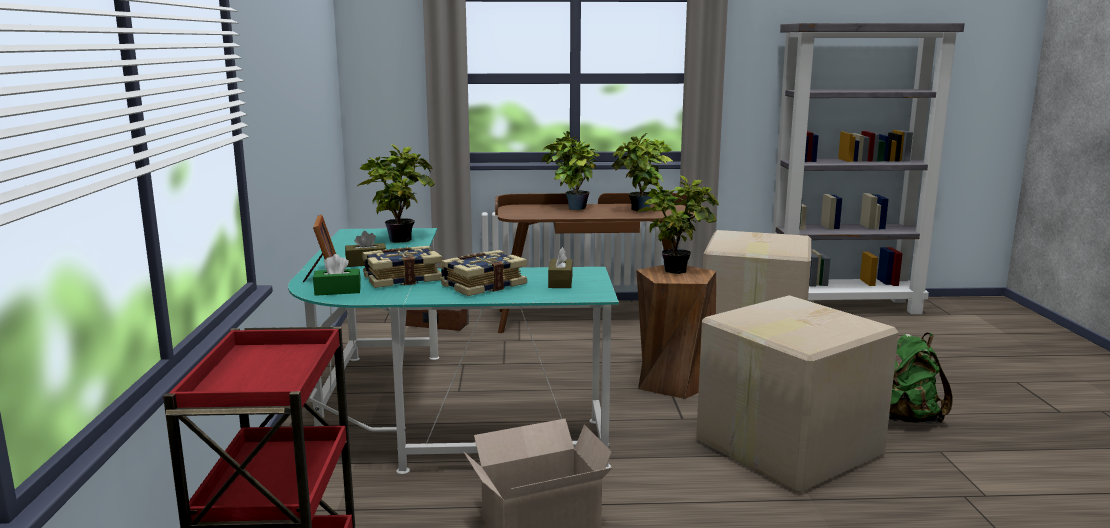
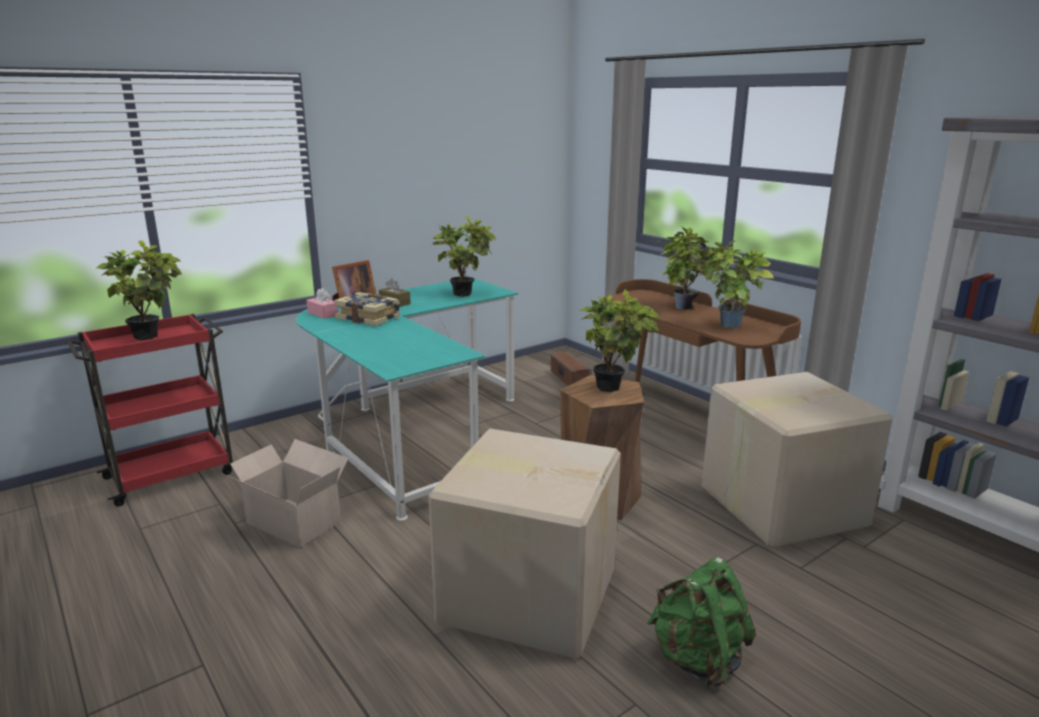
camera: 55 degrees right, 5 degrees up
(253, 367) = (153, 336): none -> potted plant
(337, 291) = (323, 314): green tissue box -> pink tissue box
(482, 285) = (379, 337): book -> none
(560, 282) = (416, 353): brown tissue box -> none

